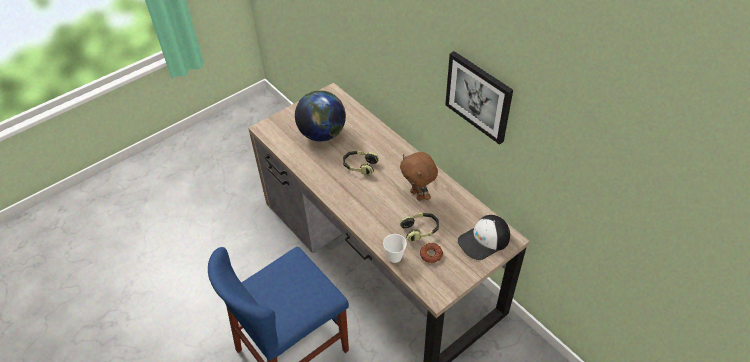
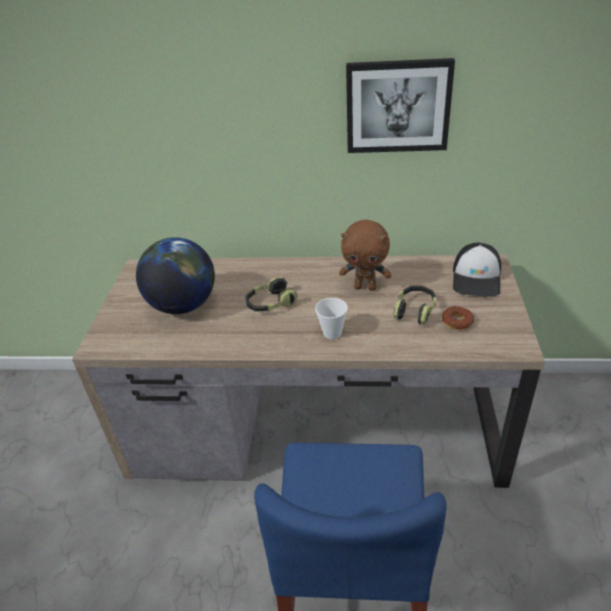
camera: 45 degrees left, 10 degrees down
(394, 257) = (432, 349): cup -> cup (332, 333)

